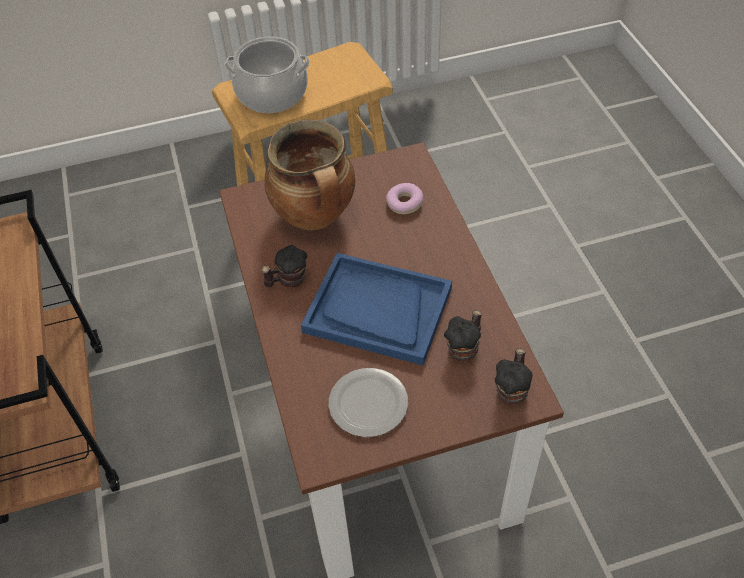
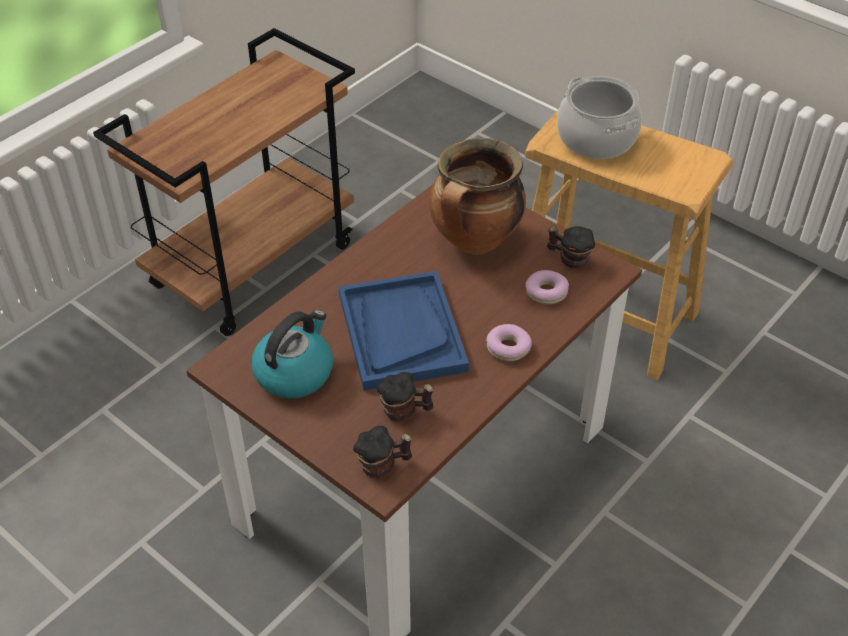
camera: 55 degrees right, 5 degrees down
(287, 281) = (387, 259): mug -> mug (569, 259)
(367, 405) = (294, 372): plate -> kettle
(444, 253) = (508, 348): none -> donut

